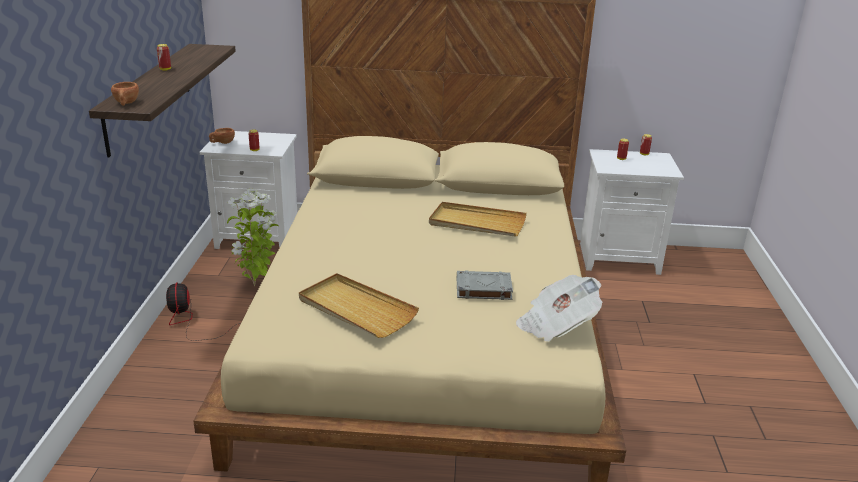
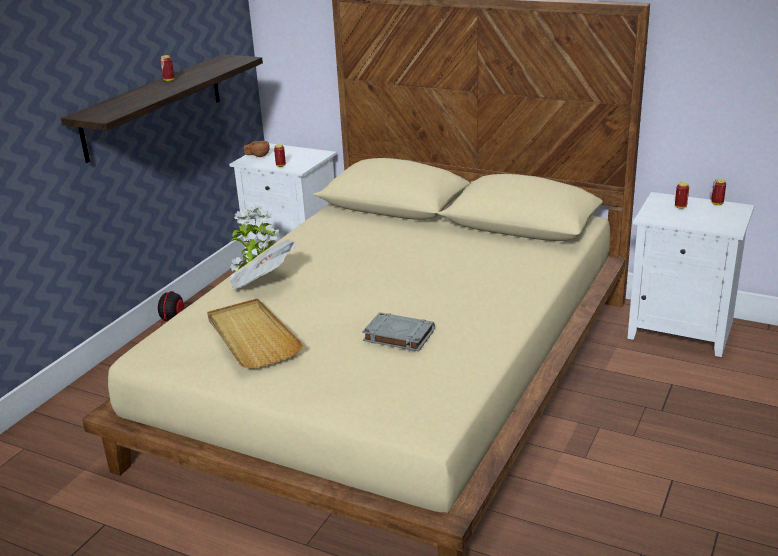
camera: 25 degrees right, 0 degrees up
(126, 104) = (96, 113): brown cup -> none
(477, 223) = (455, 265): beige tray -> none
(556, 325) = (442, 386): newspaper -> newspaper (262, 282)

